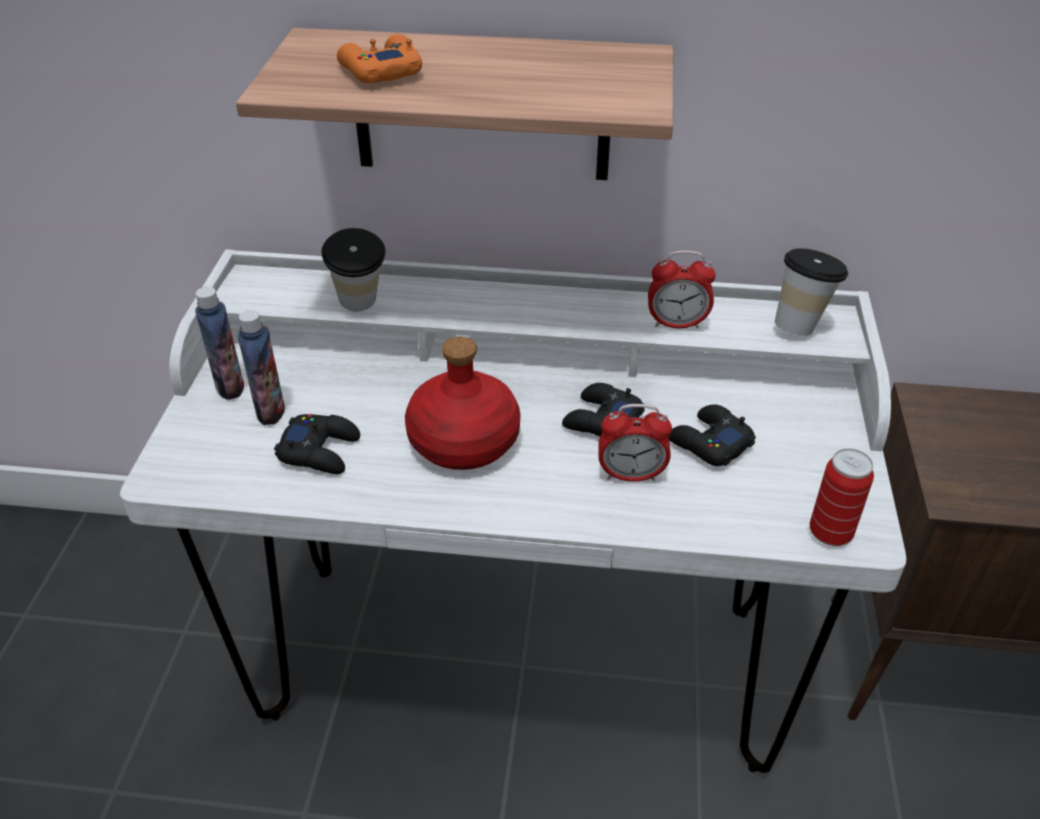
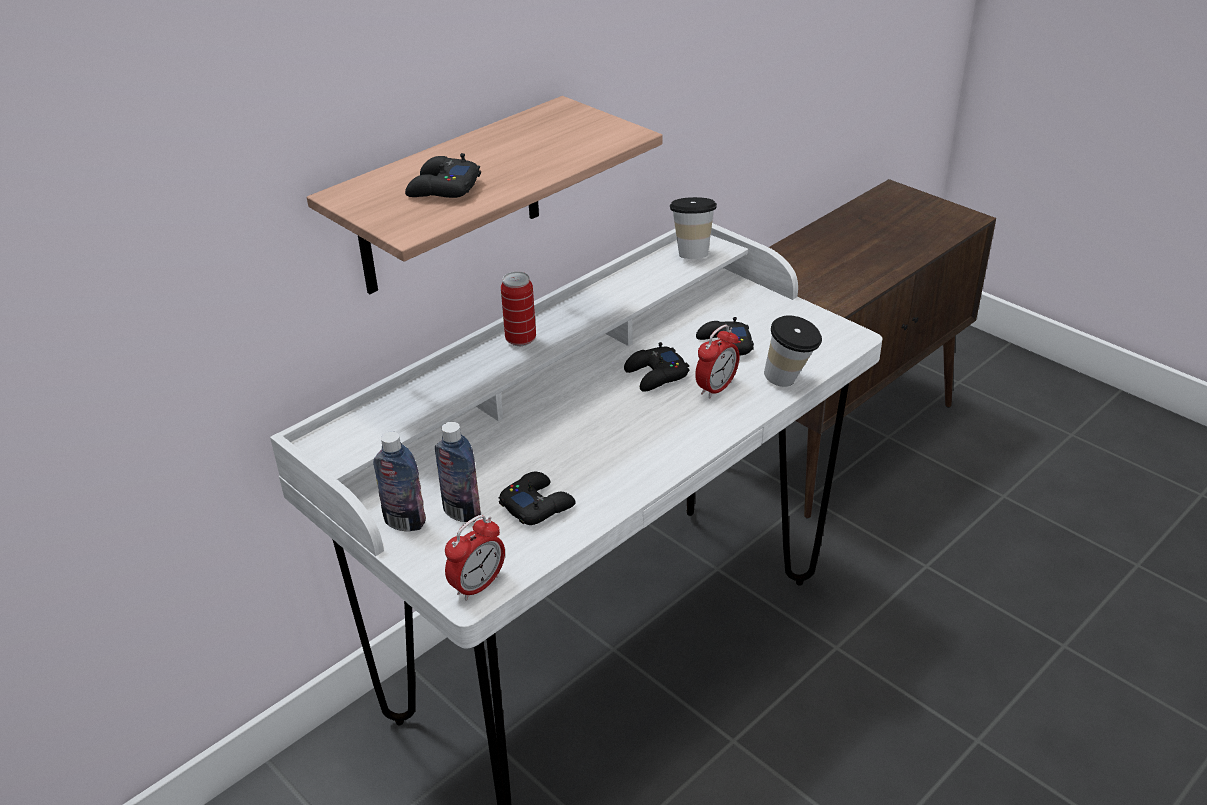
camera: 50 degrees left, 5 degrees down
(360, 308) = (441, 404): cup -> cup (790, 381)
(380, 71) = (443, 188): orange game controller -> black game controller
(465, 440) = (606, 437): red bottle -> none
(676, 324) = (635, 291): alarm clock -> alarm clock (478, 585)
(830, 533) = (837, 346): can -> can (520, 339)

